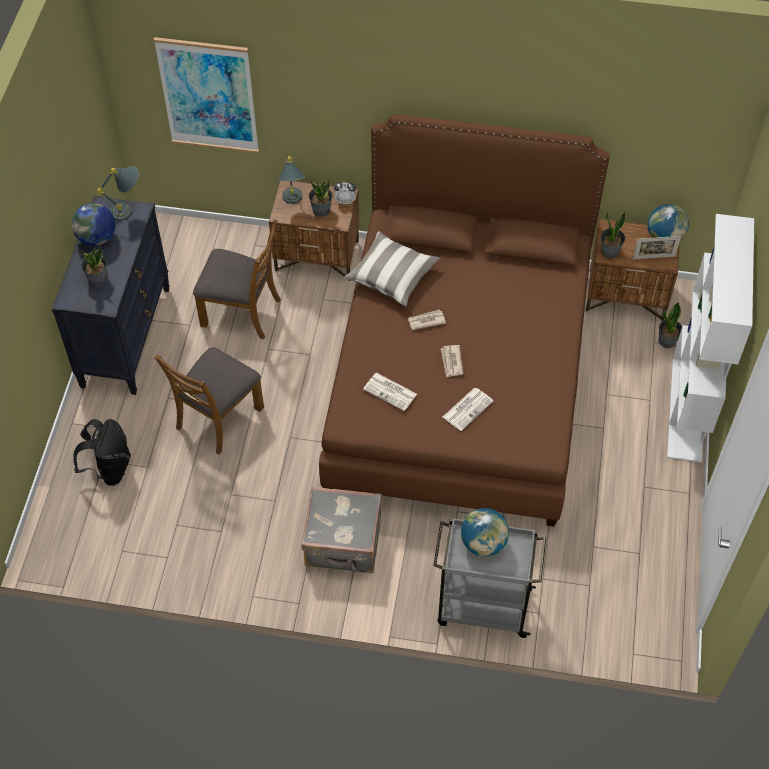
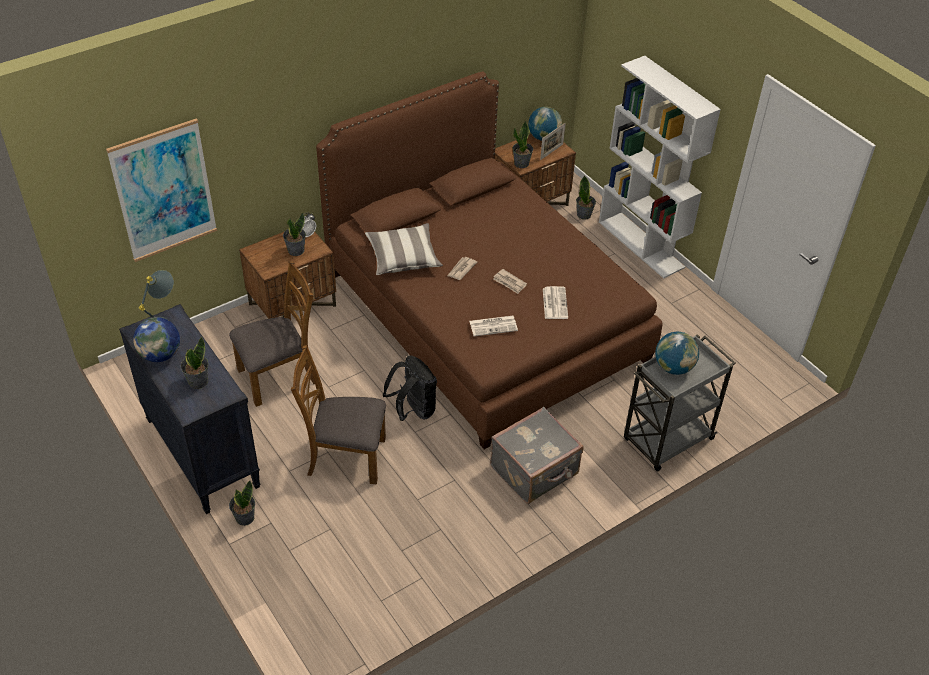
camera: 45 degrees left, 10 degrees down
(101, 411) = (244, 517): none -> potted plant
(109, 469) = (301, 552): black backpack -> black backpack (413, 410)
(218, 417) = (345, 456): brown chair -> brown chair turned 105 degrees clockwise
(292, 202) = (267, 257): grey table lamp -> none

